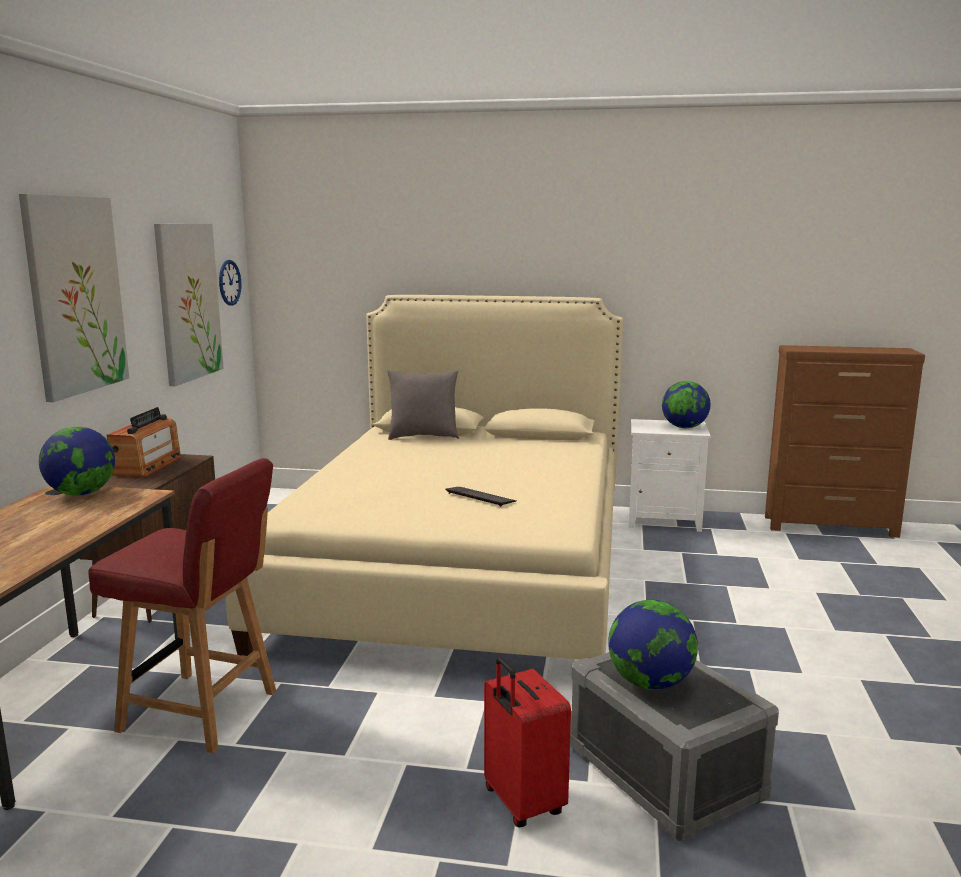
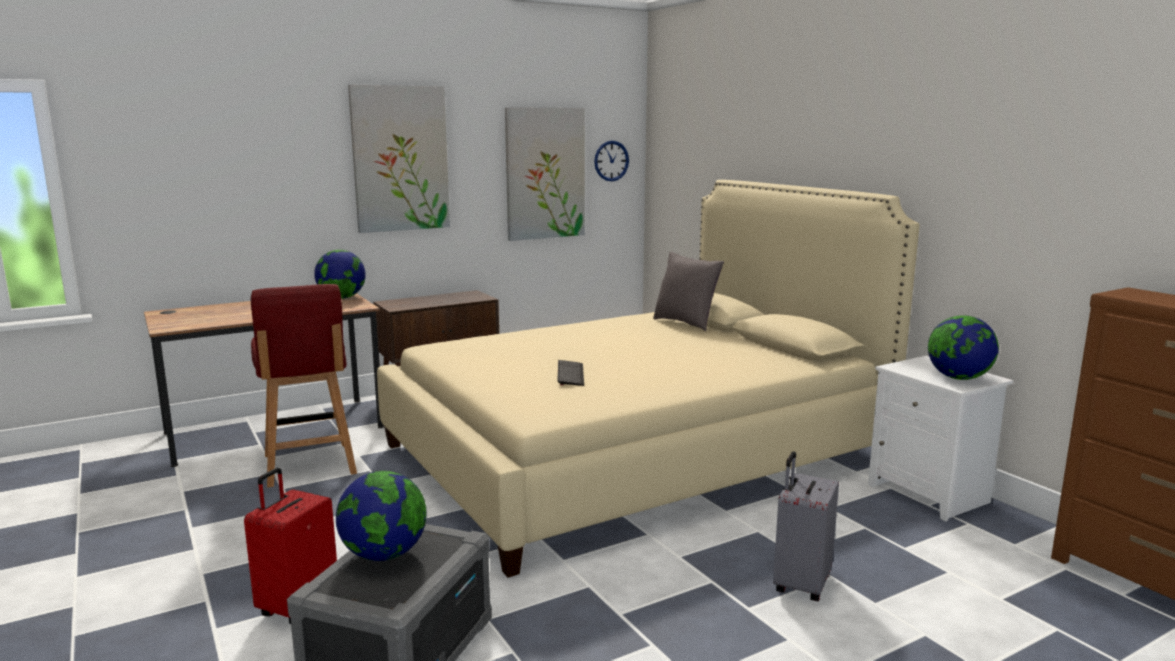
camera: 50 degrees right, 0 degrees up
(147, 466) = (449, 296): radio -> none
(726, 597) = (800, 584): none -> grey suitcase

